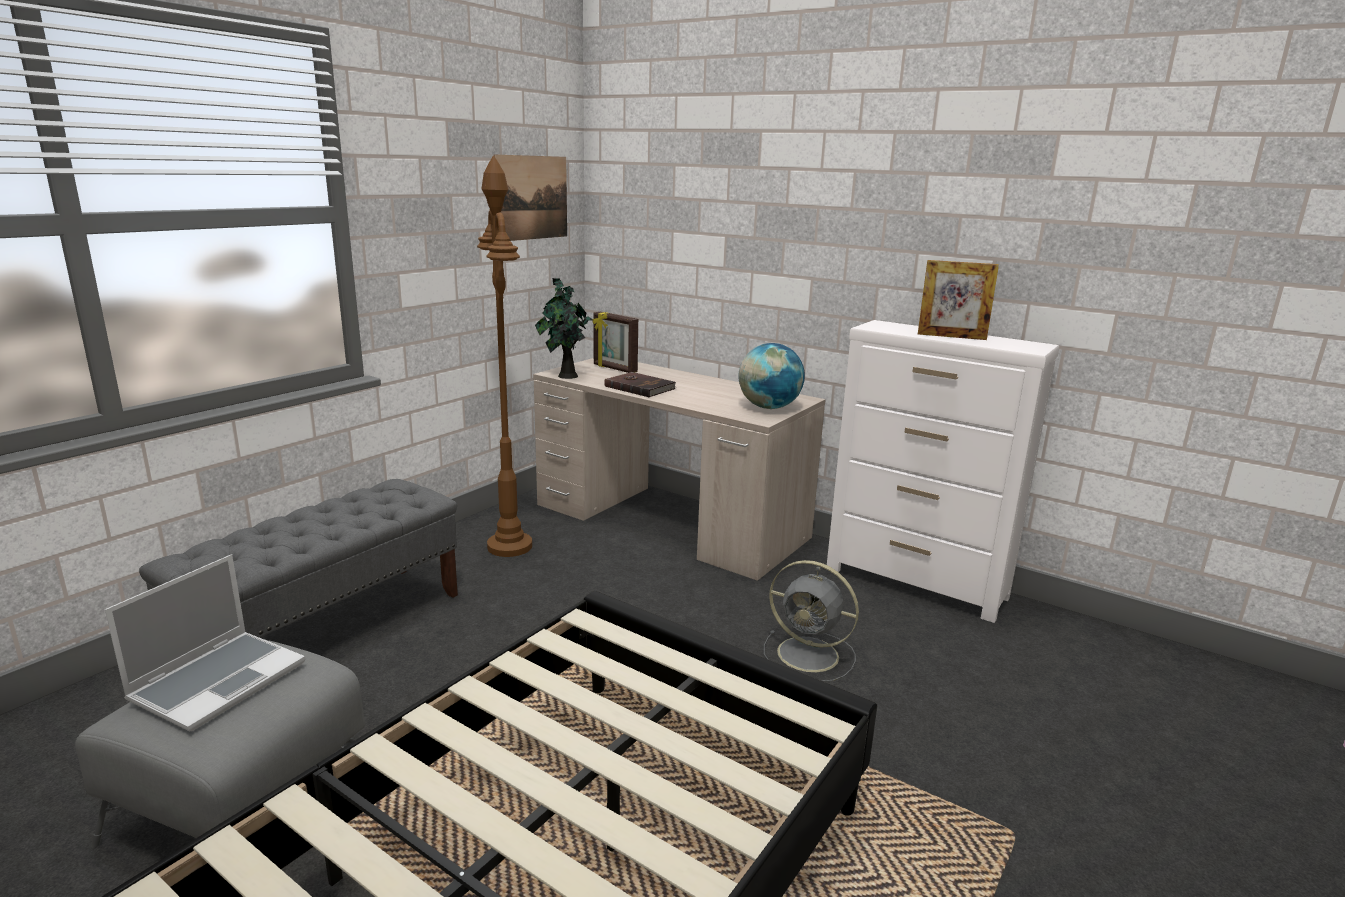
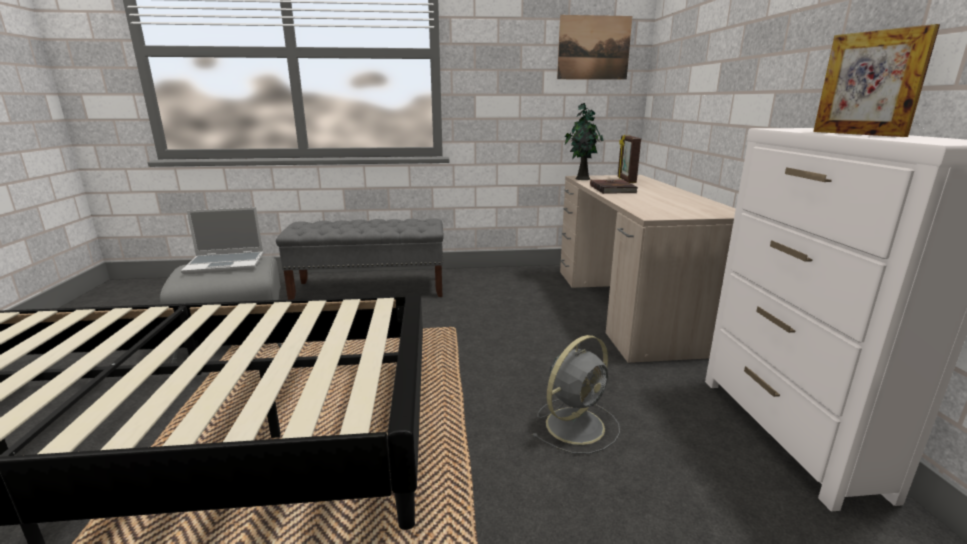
camera: 50 degrees right, 0 degrees up
(510, 547) = (507, 286): brown floor lamp -> none
(769, 407) = (682, 212): globe -> none
(810, 655) = (576, 424): grey fan -> grey fan turned 120 degrees counterclockwise

